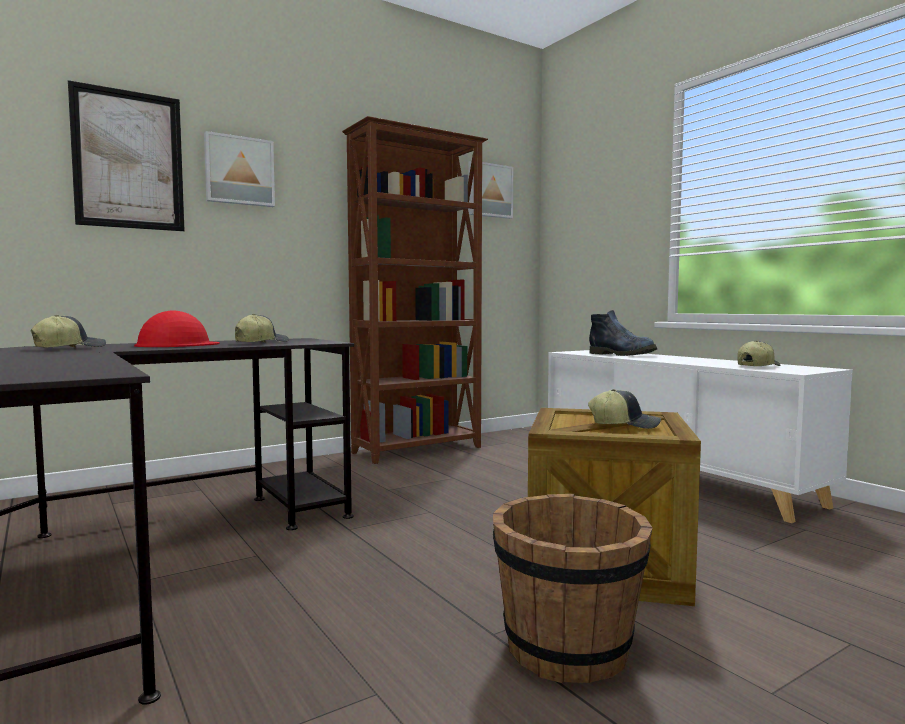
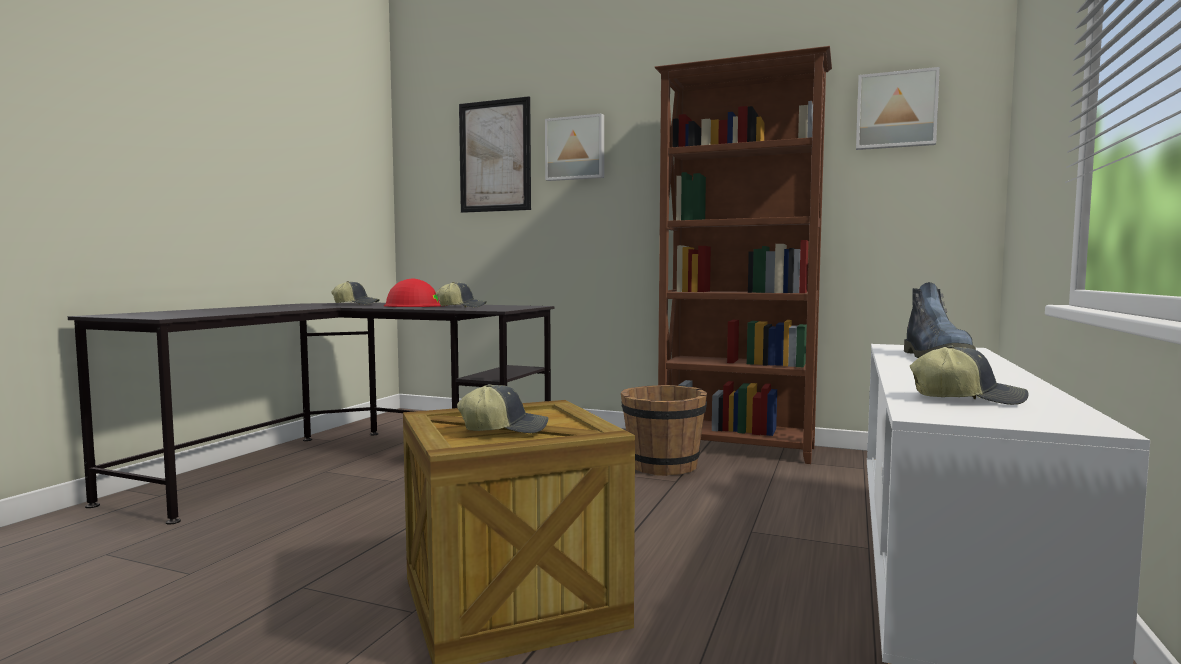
camera: 55 degrees right, 0 degrees up
(567, 650) = (285, 624): brown bucket -> brown bucket (663, 466)
(625, 424) = (505, 429): cap -> cap turned 75 degrees counterclockwise

